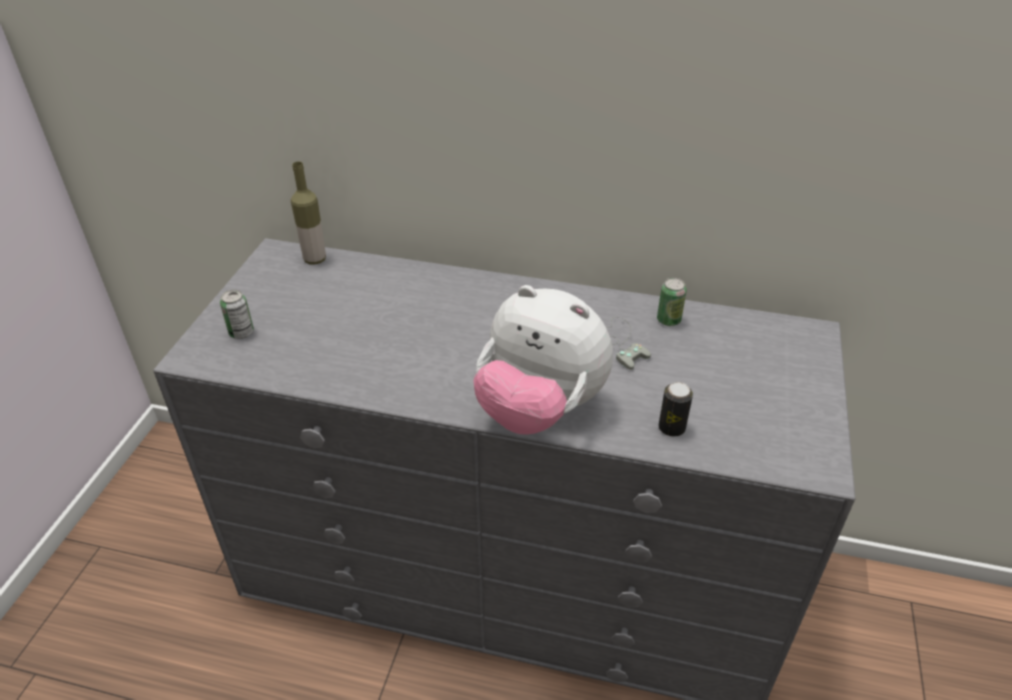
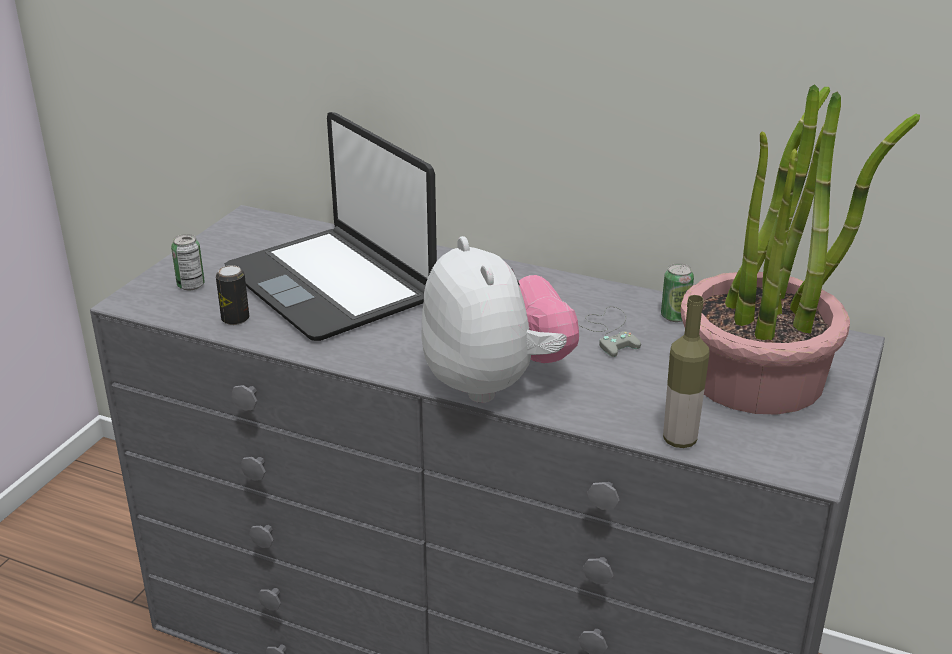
camera: 10 degrees right, 10 degrees down
(315, 259) = (289, 228): bottle -> bottle (679, 440)
(369, 318) = (332, 284): none -> laptop
(539, 409) = (495, 383): plush toy -> plush toy turned 150 degrees counterclockwise
(671, 428) = (642, 414): can -> can (235, 319)
(752, 375) = (757, 376): none -> potted plant

